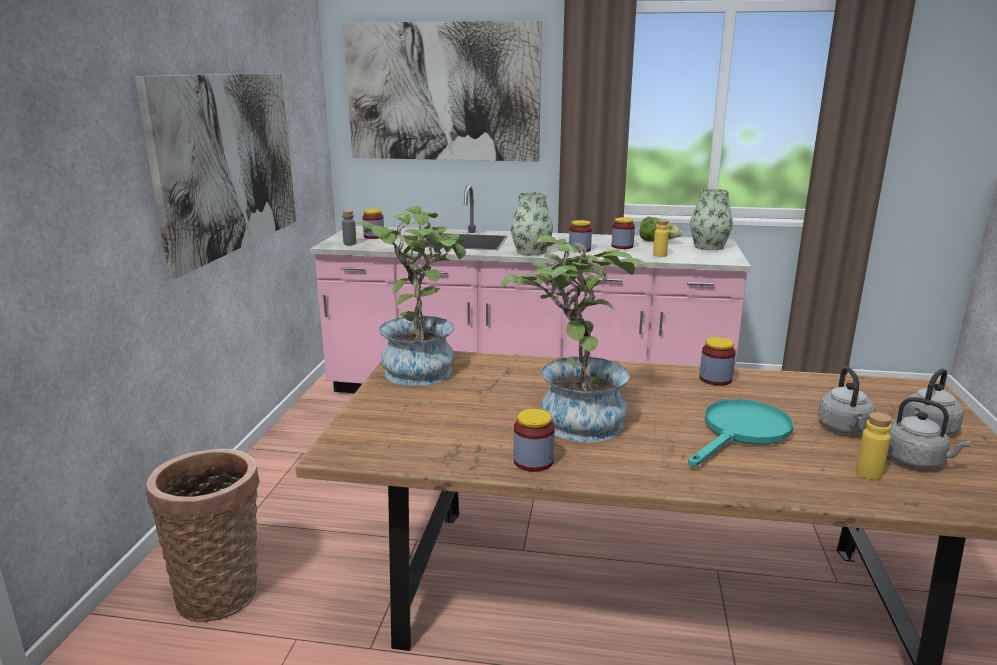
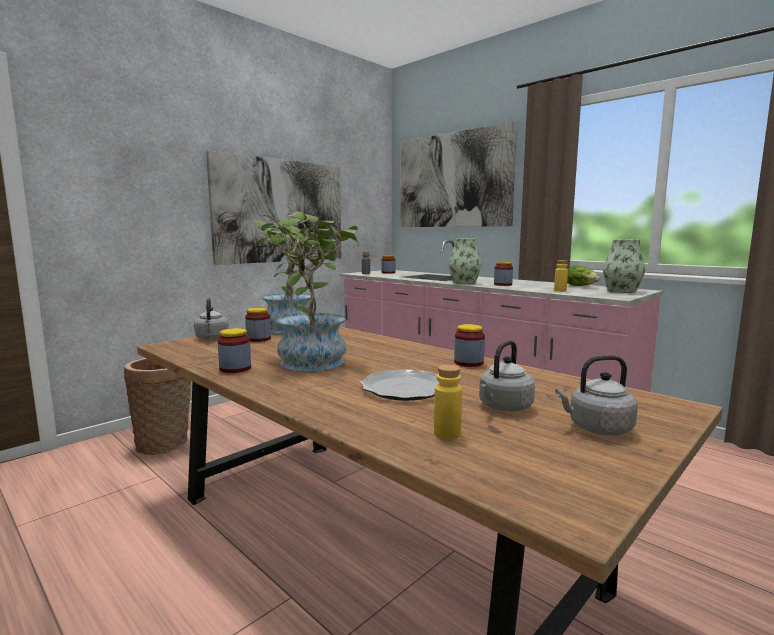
camera: 35 degrees right, 10 degrees down
(622, 246) = (542, 286): jar -> jar (258, 339)
(741, 432) = (405, 388): turquoise frying pan -> plate
(916, 461) = (520, 441): grey kettle -> grey kettle (212, 338)

